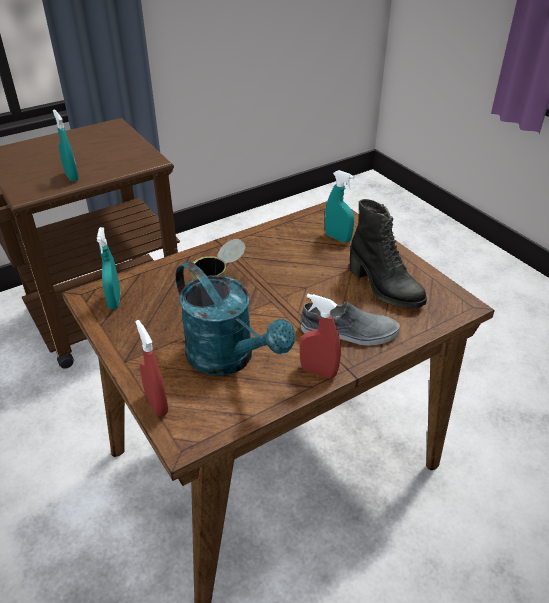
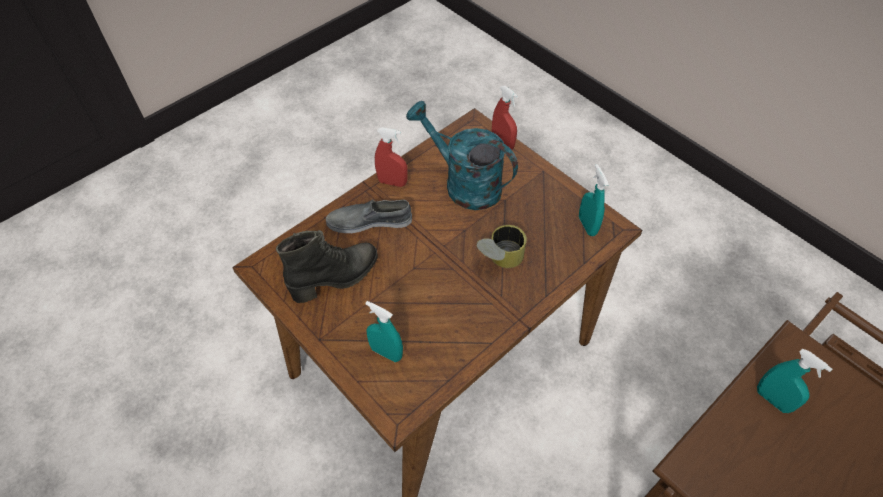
camera: 170 degrees right, 15 degrees up
(384, 288) = (336, 278): black boot -> black boot turned 105 degrees clockwise

